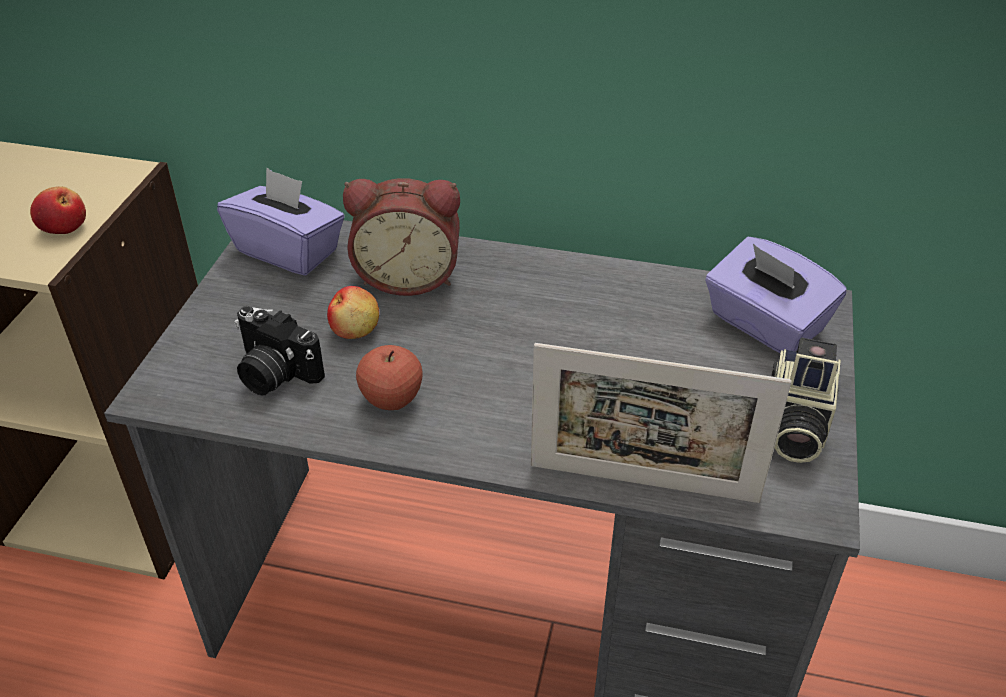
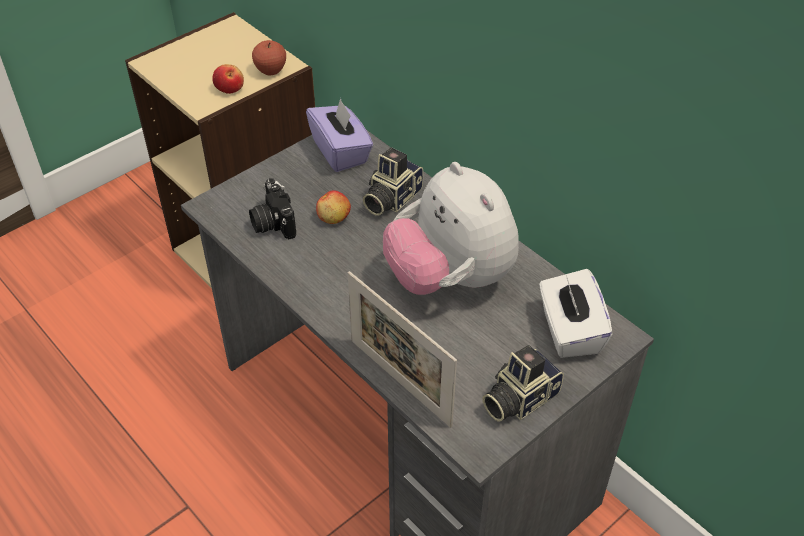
camera: 35 degrees right, 5 degrees up
(392, 399) = (316, 267): apple -> apple (271, 70)
(408, 276) = (390, 198): alarm clock -> camera
(574, 332) = (450, 278): none -> plush toy
(764, 324) = (569, 331): purple tissue box -> white tissue box

